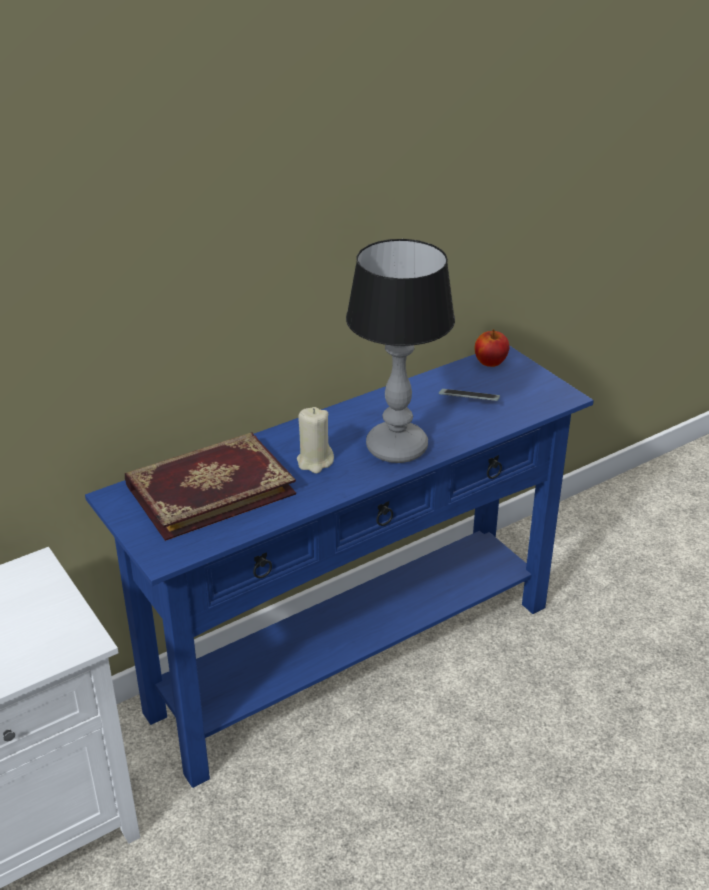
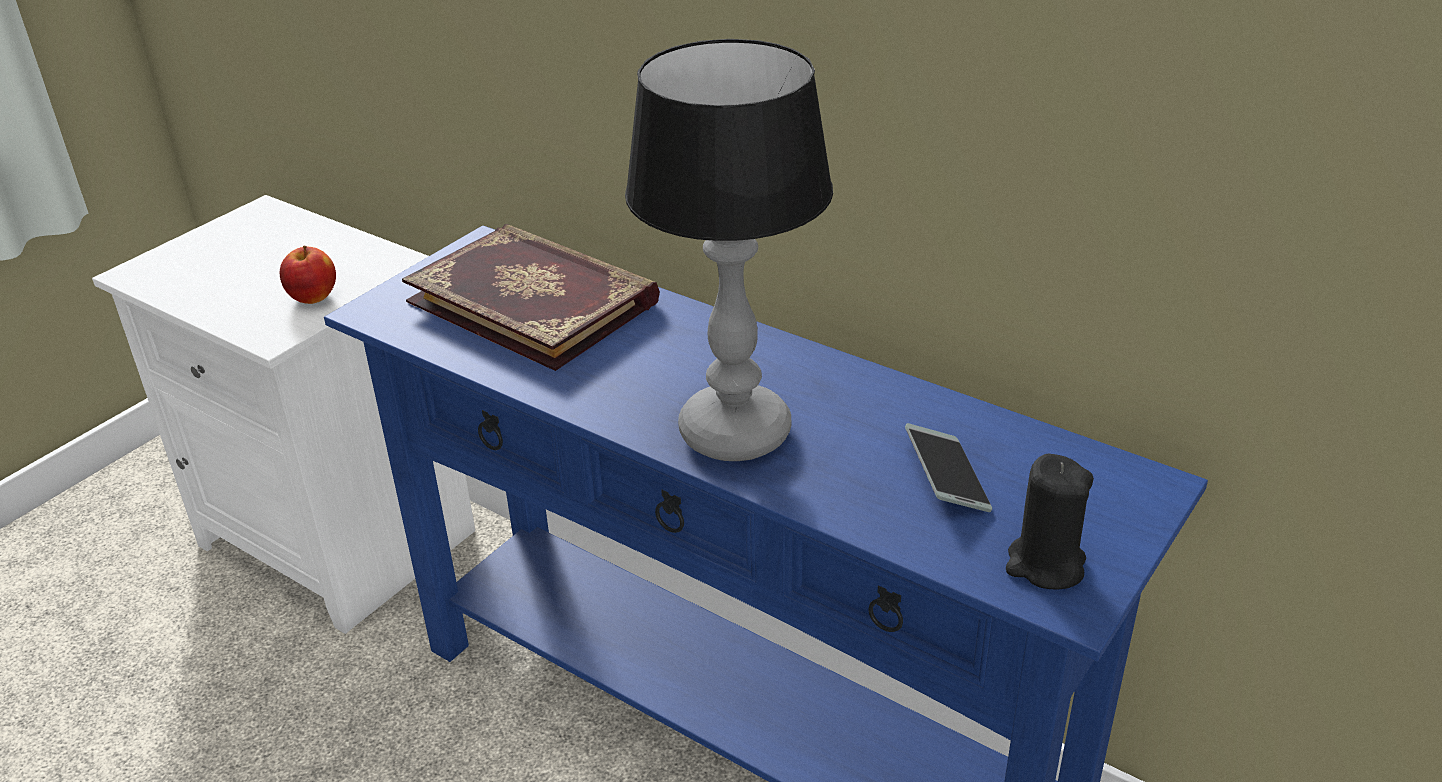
camera: 70 degrees right, 0 degrees up
(315, 461) = (648, 365): beige candle -> none
(490, 363) = (1106, 475): apple -> apple (313, 297)
(539, 395) = (1045, 565): none -> black candle

